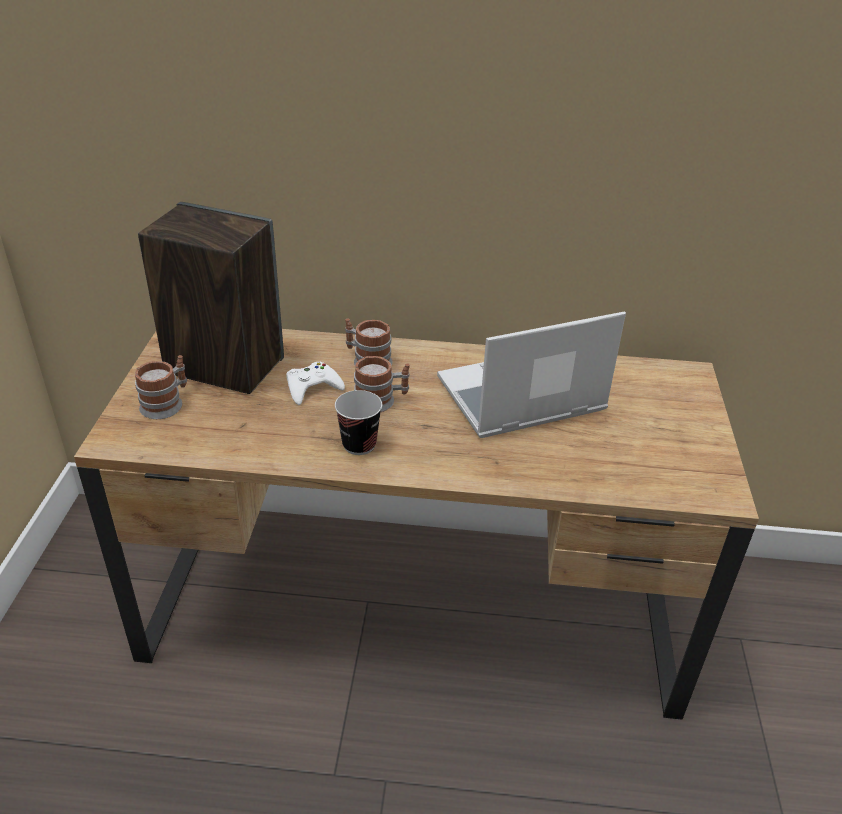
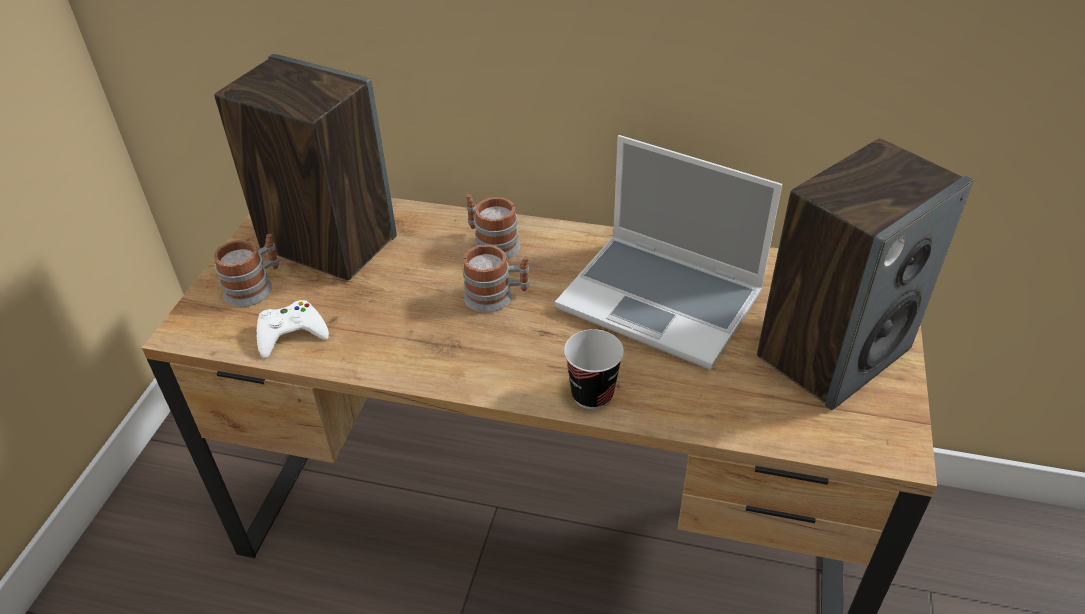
camera: 10 degrees right, 5 degrees up
(312, 387) = (421, 276): white game controller -> white game controller (291, 333)
(359, 445) = (459, 352): cup -> cup (592, 394)
(519, 397) = (663, 301): laptop -> laptop turned 135 degrees counterclockwise
(662, 428) = (833, 352): none -> speaker

